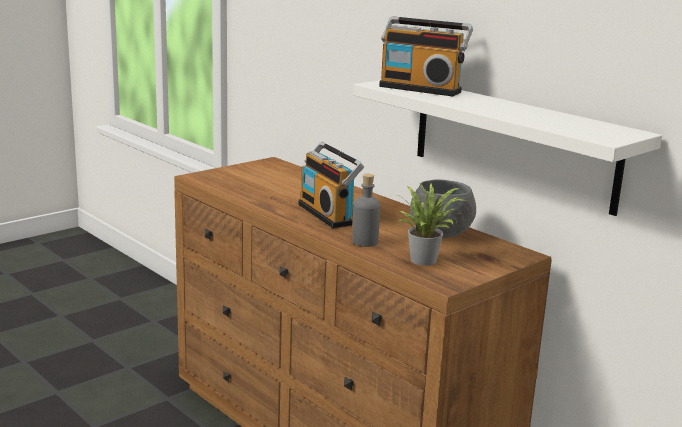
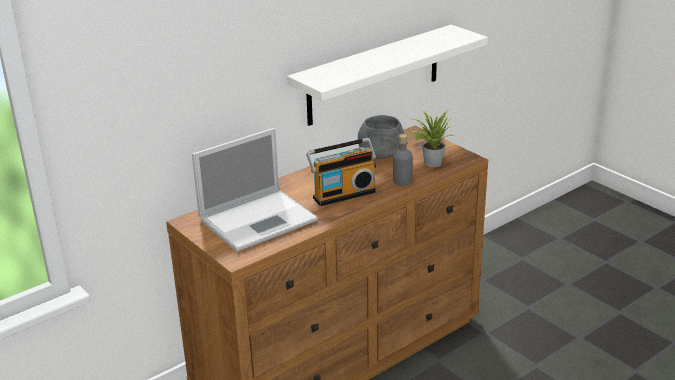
camera: 85 degrees left, 10 degrees up
(272, 183) = (259, 219): none -> laptop
(421, 89) = (339, 71): radio -> none

